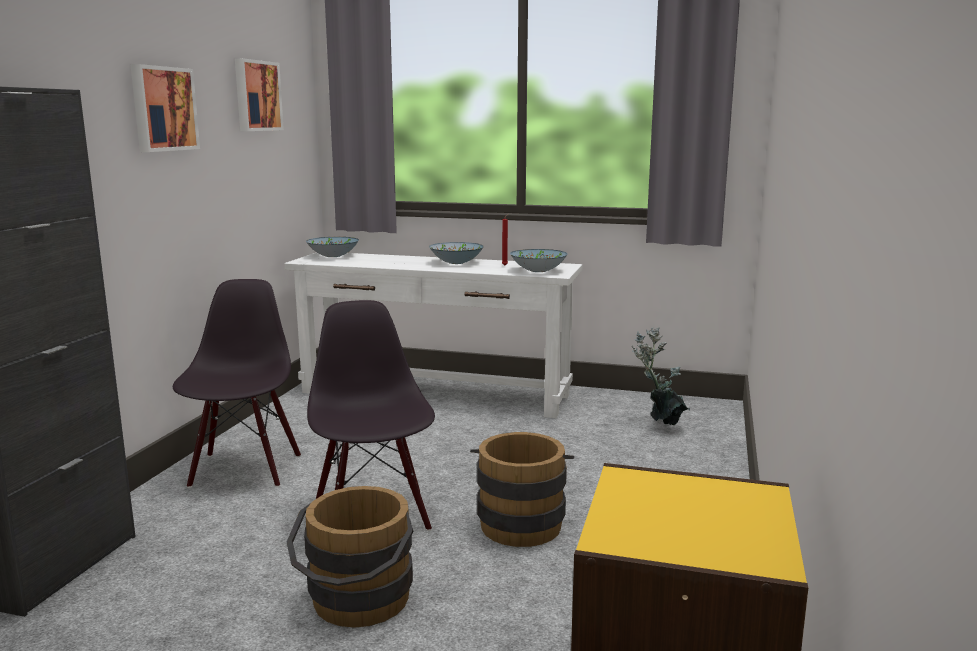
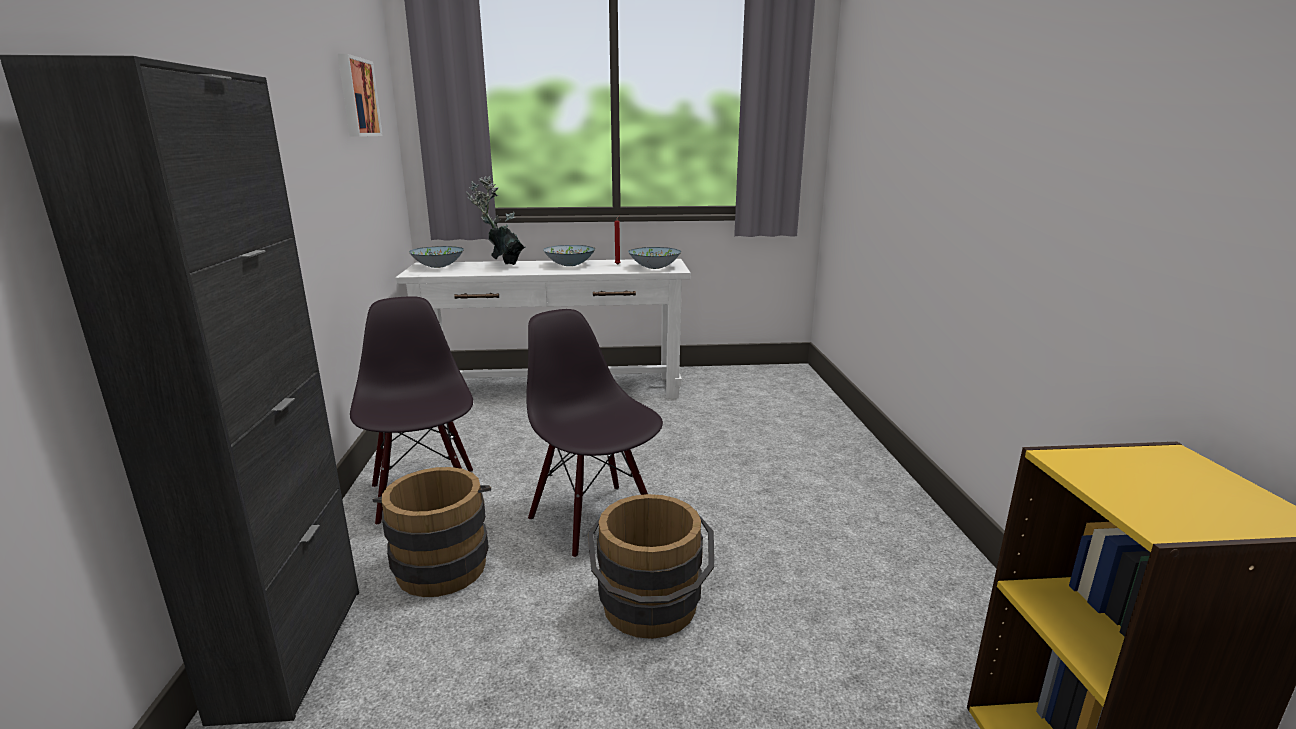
camera: 20 degrees left, 5 degrees up
(163, 109) = (290, 108): picture -> none
(521, 521) = (728, 498): brown bucket -> brown bucket (442, 562)
(660, 424) = (764, 391): potted plant -> potted plant (502, 265)

